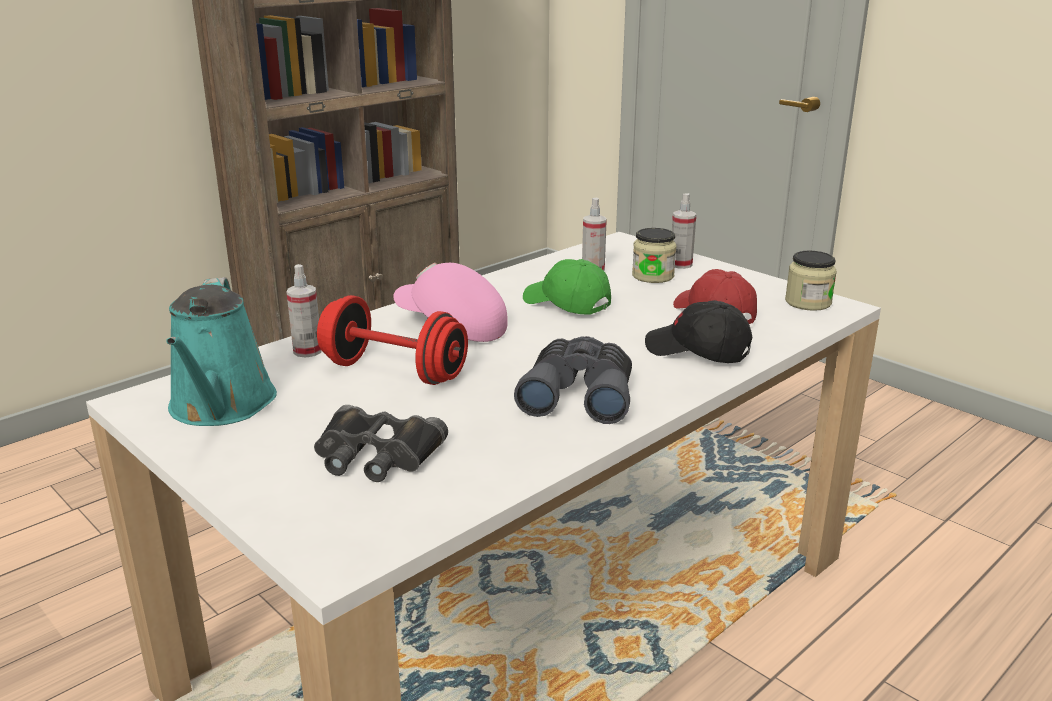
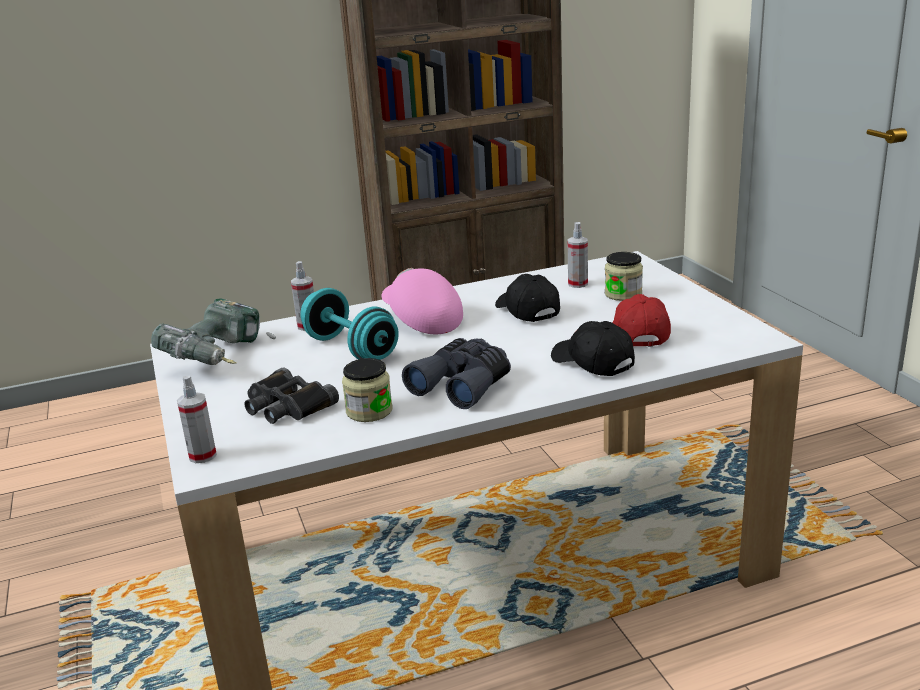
camera: 25 degrees right, 0 degrees up
(221, 407) = (222, 358): turquoise watering can -> power drill
(394, 371) = (351, 349): red dumbbell -> turquoise dumbbell
(566, 304) = (526, 311): green cap -> black cap
(680, 264) = (659, 286): spray bottle -> spray bottle (202, 455)
(808, 302) = (737, 332): jar -> jar (369, 411)

